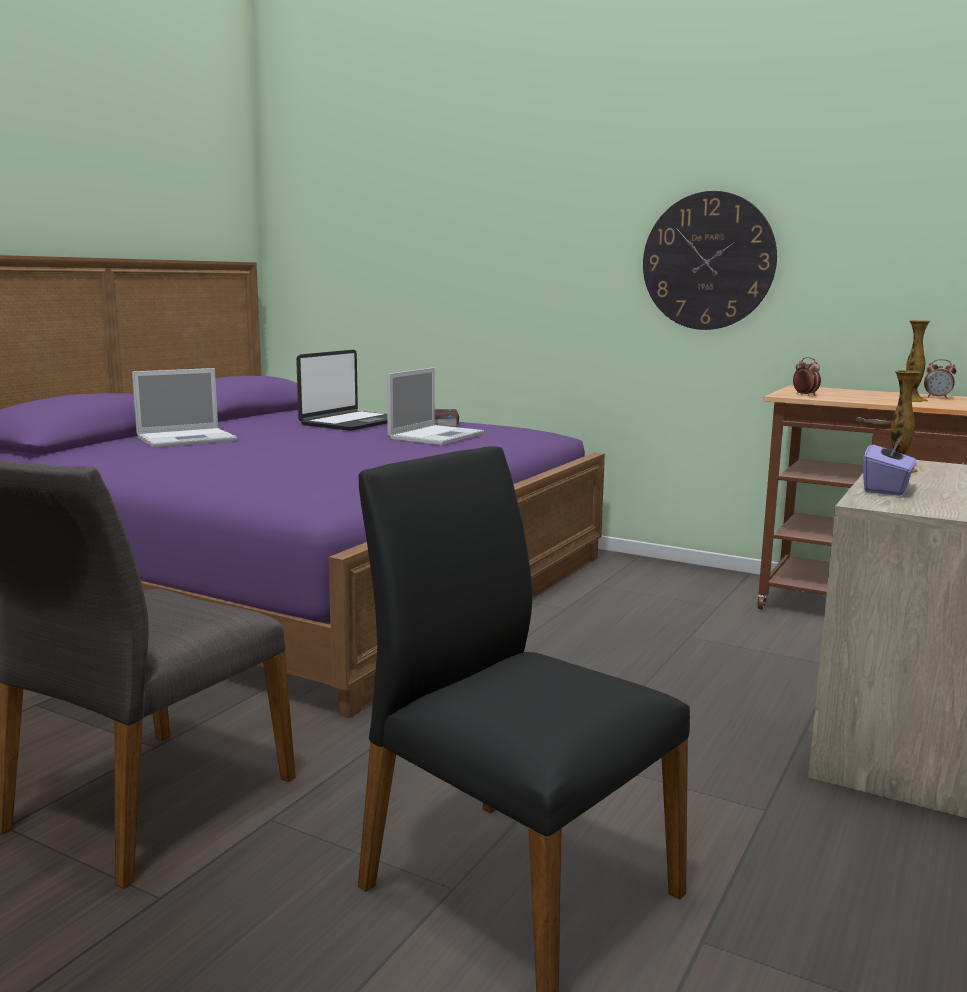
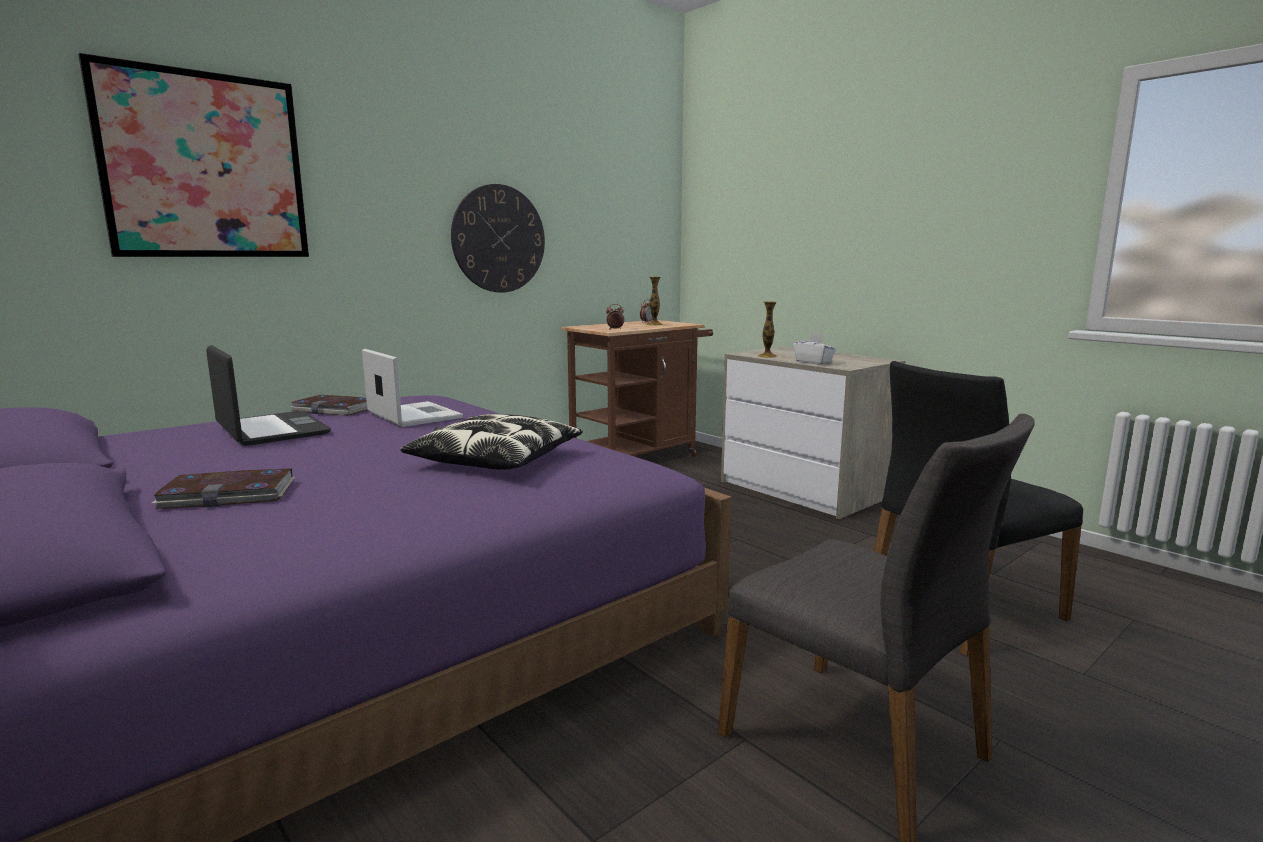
camera: 70 degrees left, 0 degrees up
(188, 438) = (229, 494): laptop -> book
(299, 466) = (496, 460): none -> pillow
(435, 204) = (204, 166): none -> picture
(887, 489) = (813, 362): purple tissue box -> white tissue box

